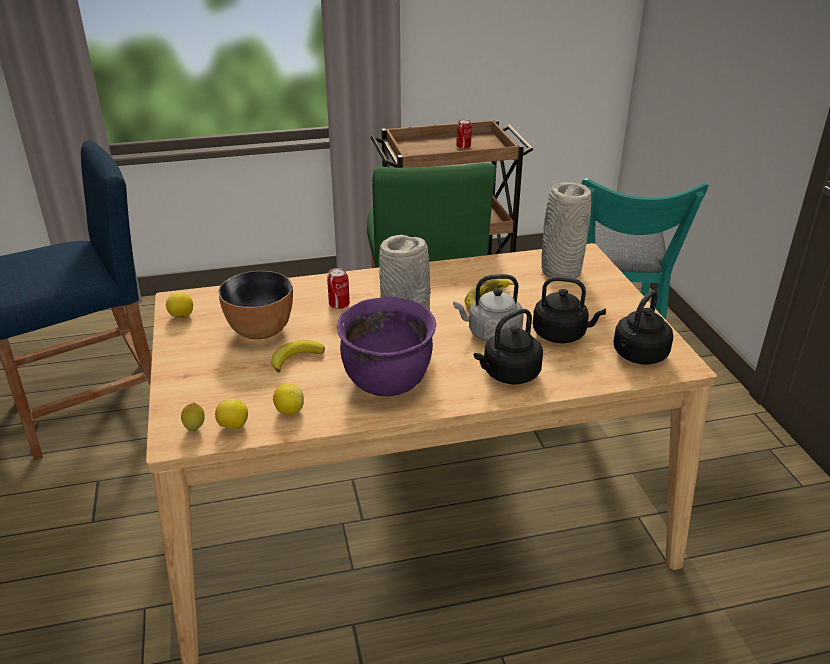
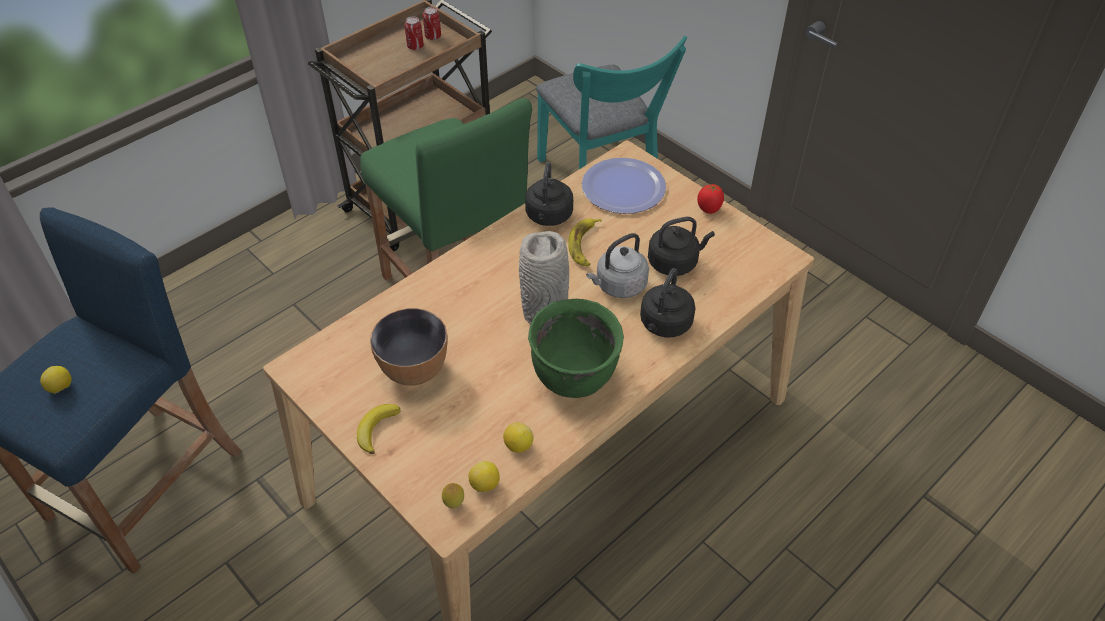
camera: 30 degrees left, 15 degrees up
(181, 316) = (319, 385): lemon -> lemon (61, 388)
(295, 358) = (473, 386): banana -> banana (376, 429)
(339, 305) = (460, 307): can -> can (433, 36)
(388, 382) = (575, 377): purple cooking pot -> green cooking pot
(560, 272) = (623, 188): grey vase -> plate
(631, 309) = (709, 210): none -> tomato
(638, 356) = (747, 261): black kettle -> black kettle (548, 217)

